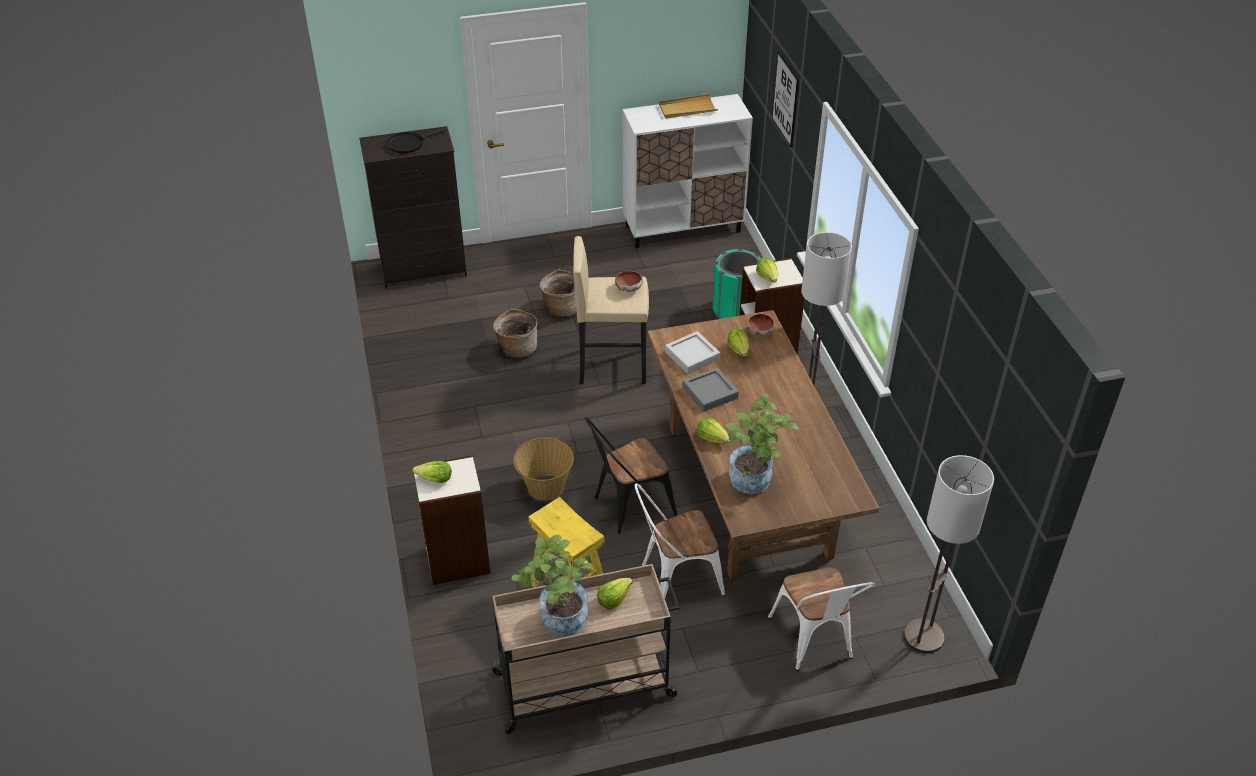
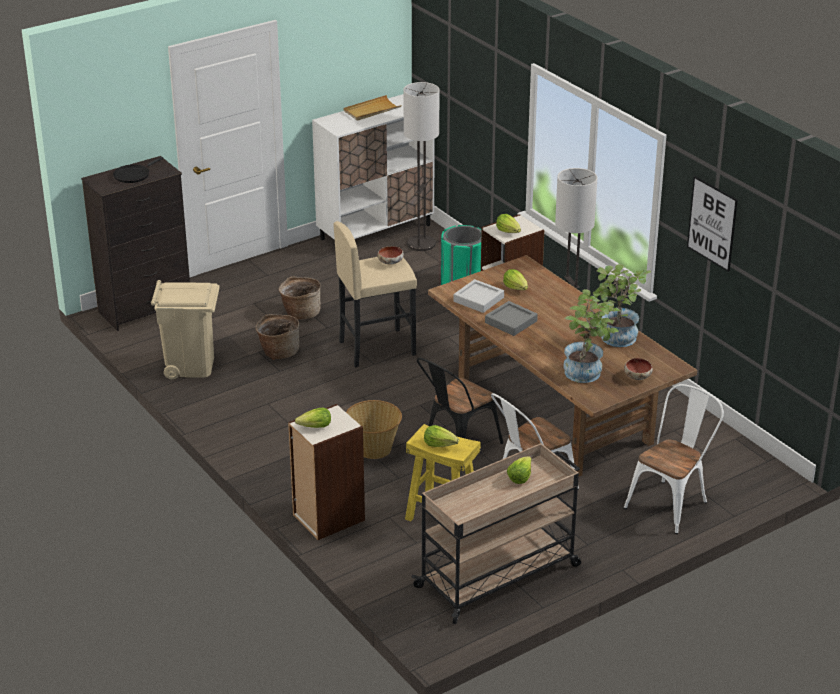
camera: 20 degrees left, 10 degrees down
(428, 344) = (191, 365): none -> beige trash can
(558, 621) = (484, 501): potted plant -> potted plant (615, 340)
(712, 438) = (533, 352): lettuce -> lettuce (440, 444)
(759, 332) = (525, 272): bowl -> bowl (637, 376)
(785, 99) = (477, 77): picture -> picture (712, 223)
(814, 642) = (671, 503): white chair -> white chair turned 105 degrees counterclockwise
(923, 637) = (755, 479): floor lamp -> floor lamp (421, 244)

